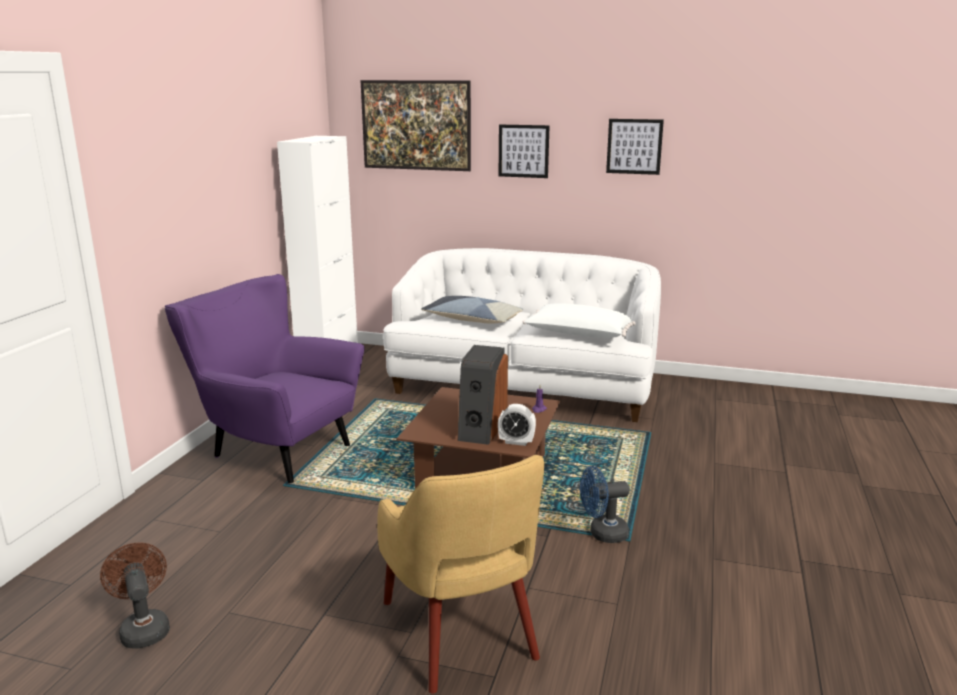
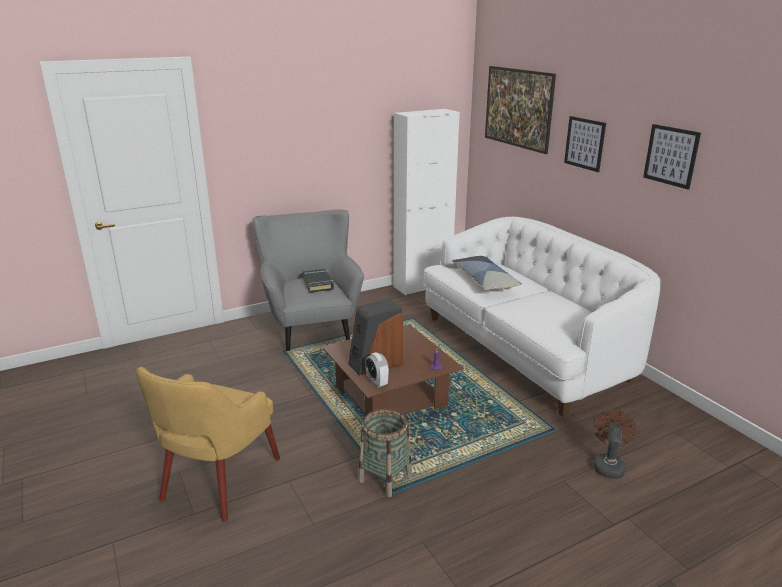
camera: 45 degrees right, 5 degrees up
(143, 628) = (128, 392): brown fan -> brown fan (608, 465)
(273, 450) = (311, 327): purple armchair -> grey armchair
(291, 378) = (318, 283): none -> black book
(578, 335) = (534, 321): white pillow -> none
(602, 534) = (385, 478): blue fan -> basket

